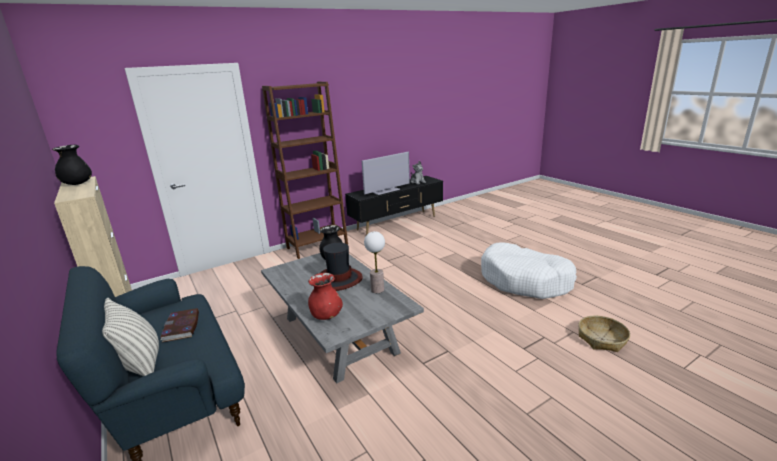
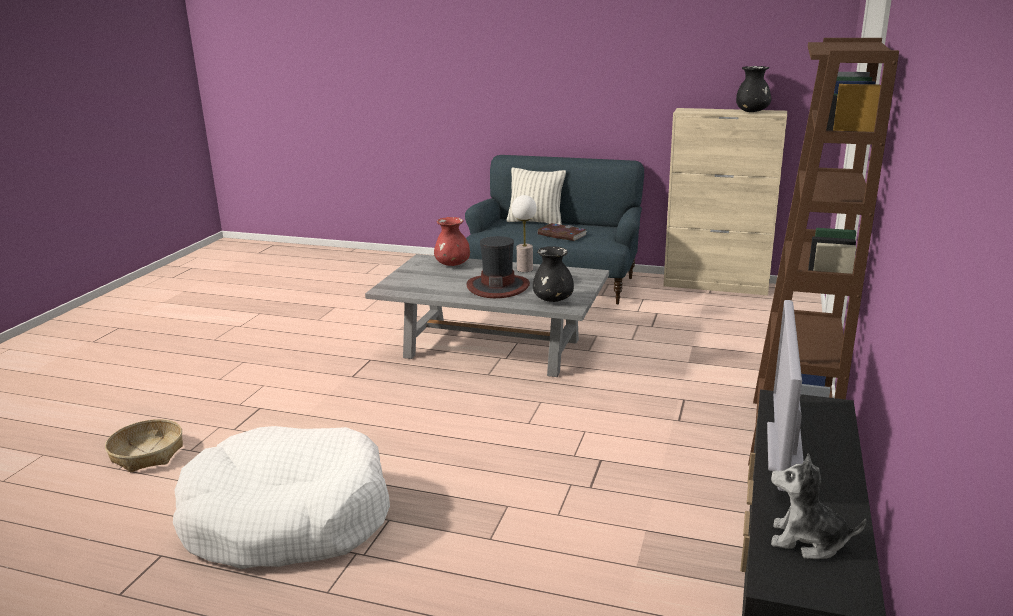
camera: 140 degrees right, 0 degrees up
(377, 290) = (436, 291): table lamp -> table lamp (524, 269)

